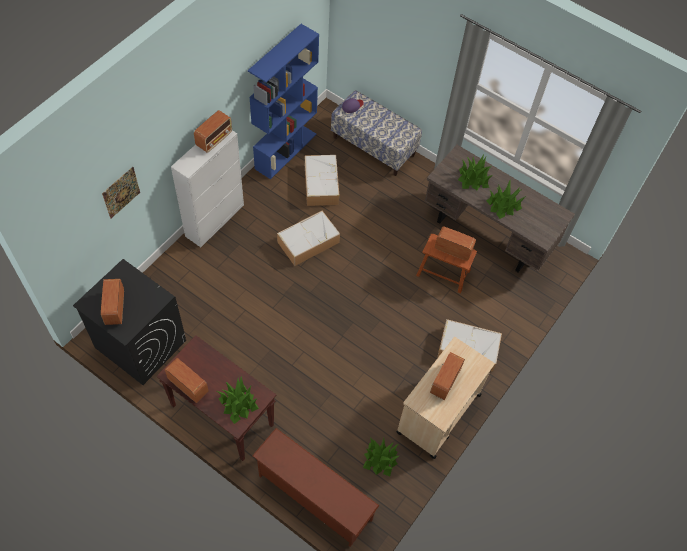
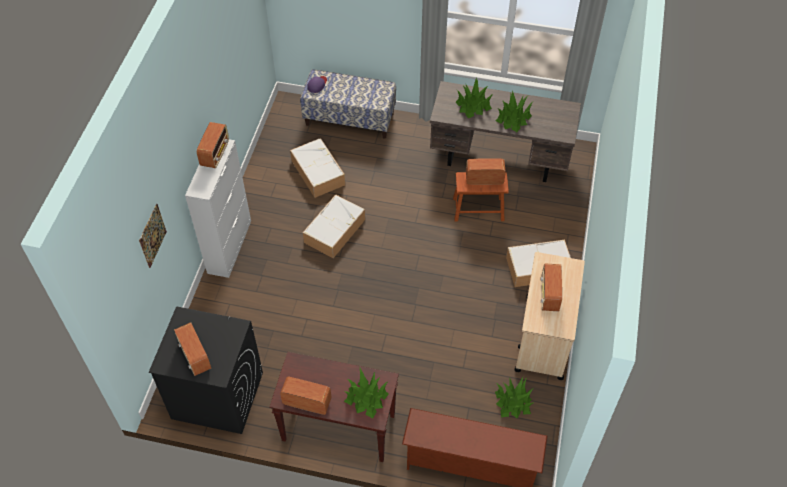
camera: 20 degrees left, 5 degrees down
(285, 151) = (265, 154): blue bookcase -> none

